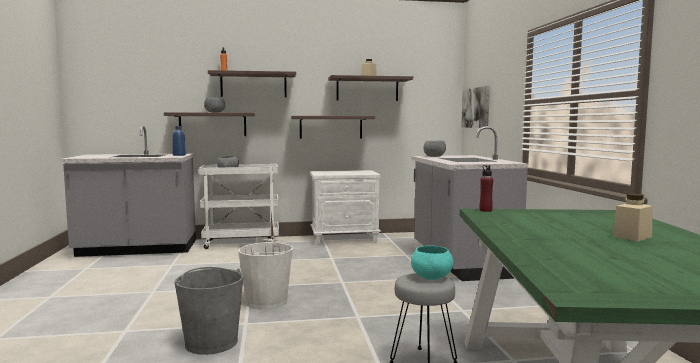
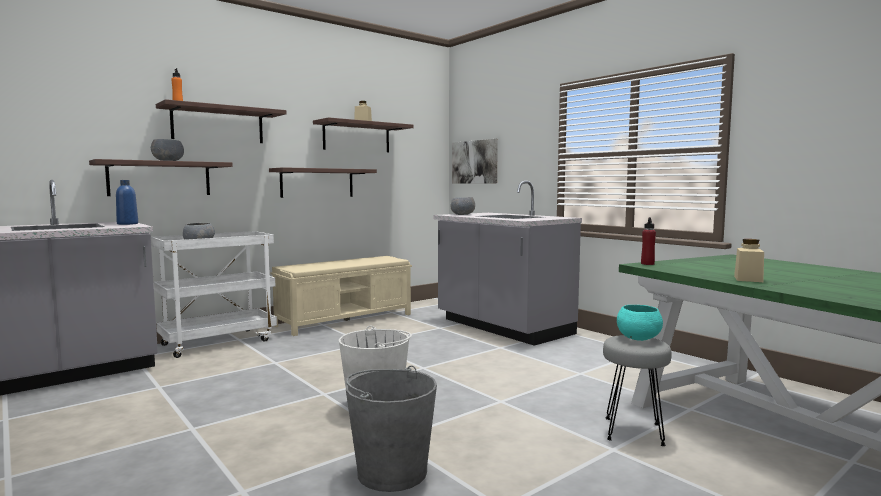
camera: 30 degrees left, 0 degrees up
(345, 239) = (346, 320): white nightstand -> beige bench
(632, 237) = (820, 274): beige jar -> beige jar (748, 279)

